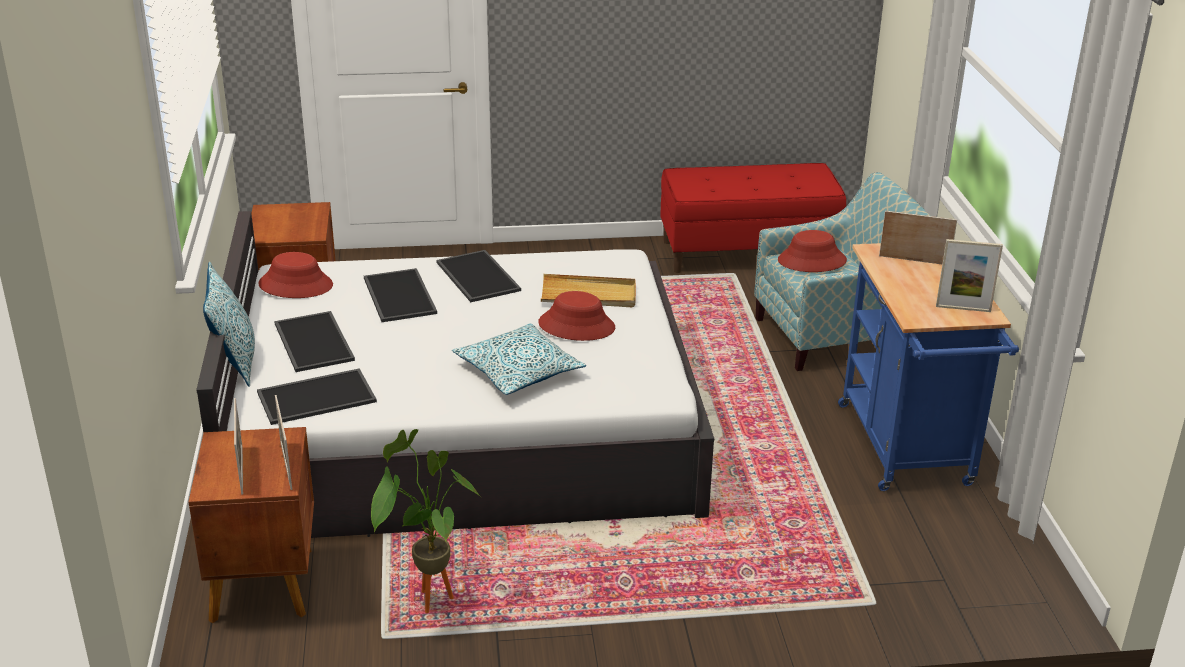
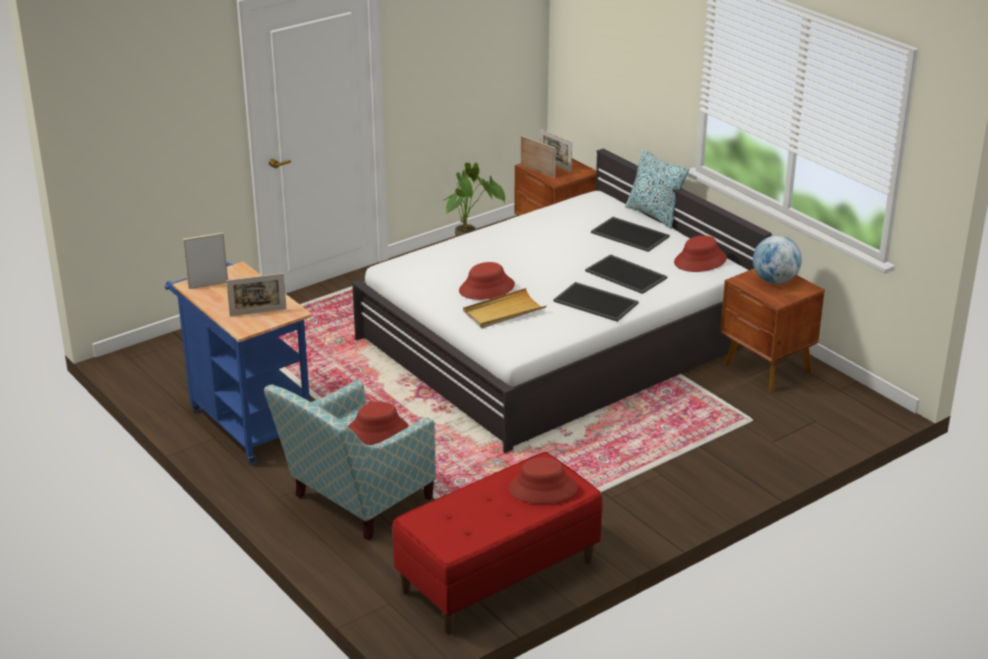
camera: 150 degrees right, 0 degrees up
(281, 224) = (774, 281): none -> globe
(317, 396) = (581, 212): tray -> none
(518, 371) = (489, 253): pillow -> none
(707, 180) = (543, 489): none -> red hat

